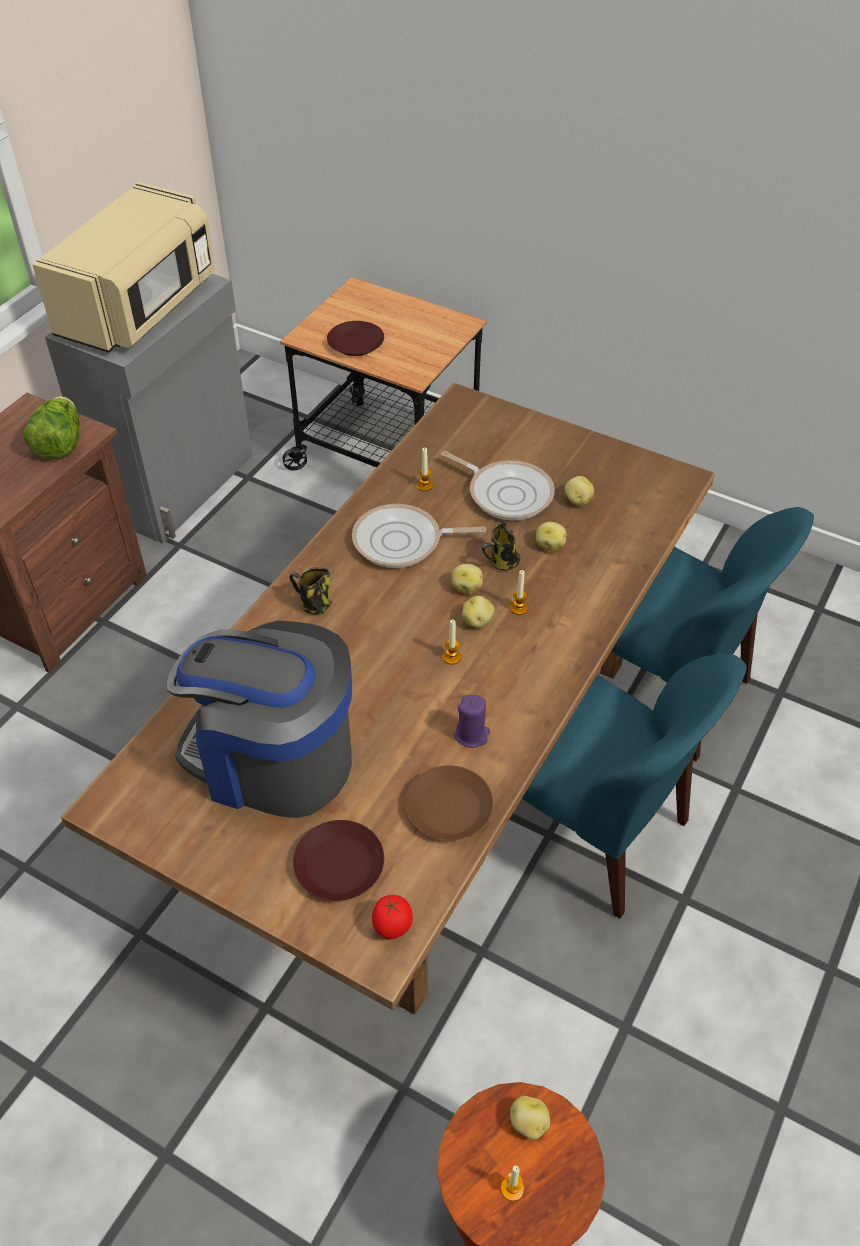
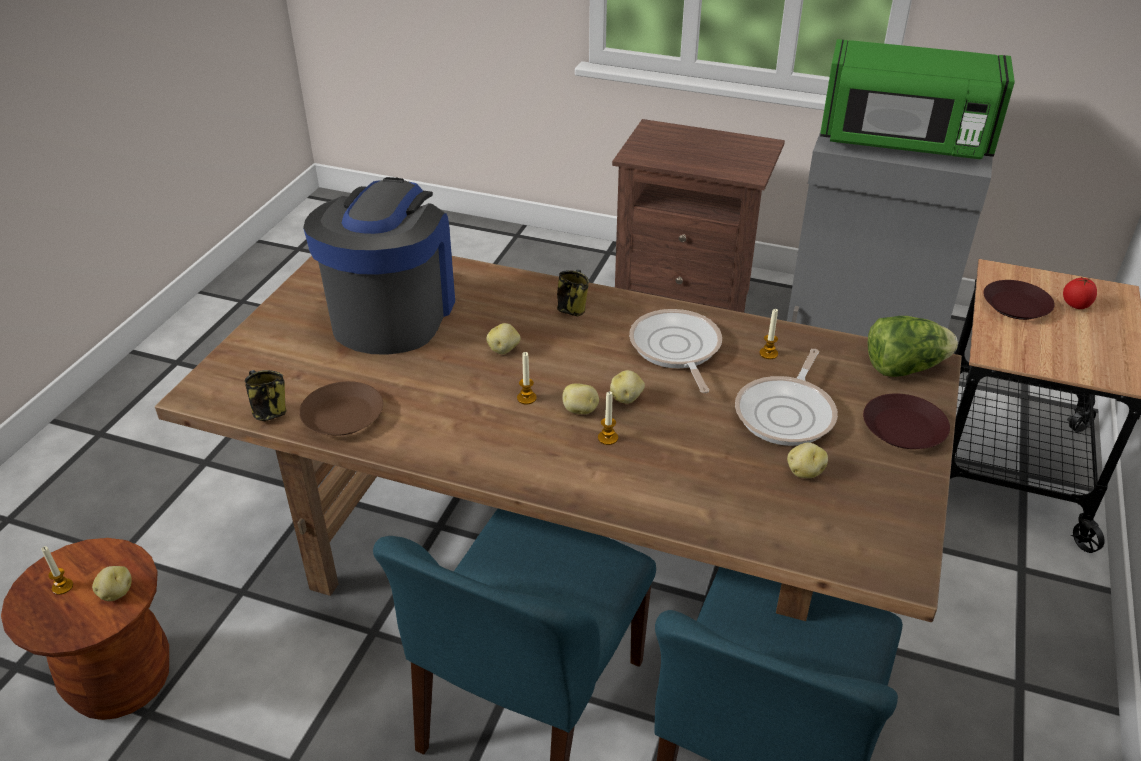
camera: 80 degrees right, 10 degrees down
(60, 444) = (729, 165): lettuce -> lettuce (903, 368)
(140, 307) = (904, 142): beige microwave -> green microwave
(338, 865) = (285, 361): brown plate -> brown plate (903, 428)
(392, 927) = (222, 397): tomato -> tomato (1075, 305)
(471, 735) = (429, 421): purple candle -> none
(502, 562) = (672, 420): mug -> mug (268, 412)
(550, 545) = (716, 454): potato -> potato (504, 349)

